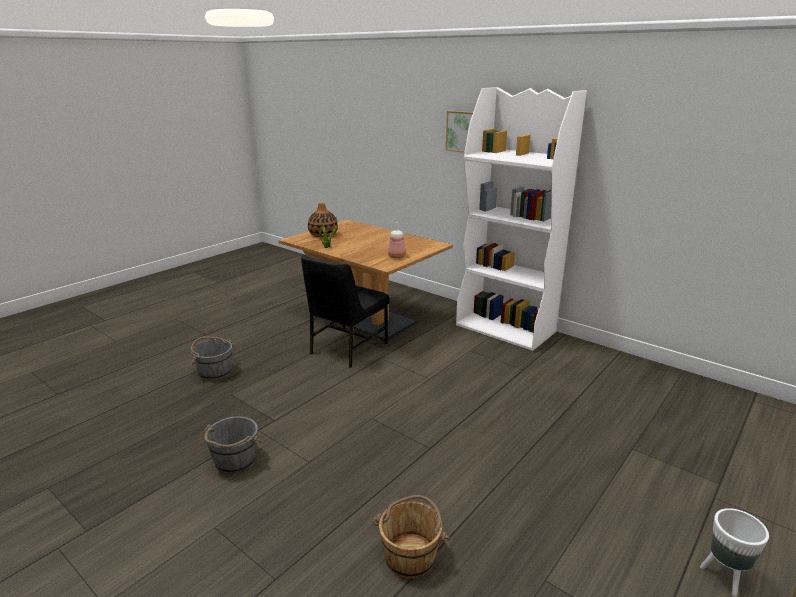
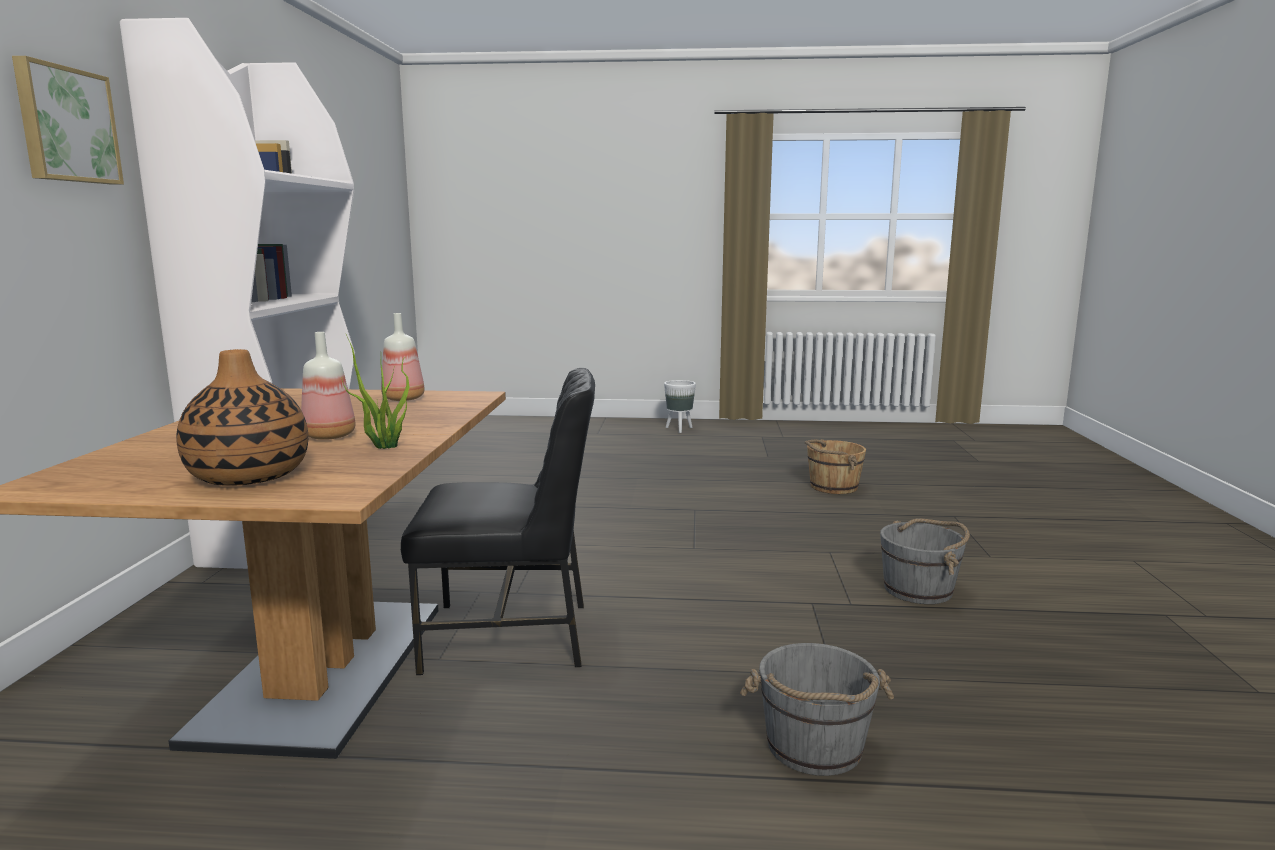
camera: 125 degrees left, 10 degrees down
(352, 243) = (329, 435): none -> bottle

